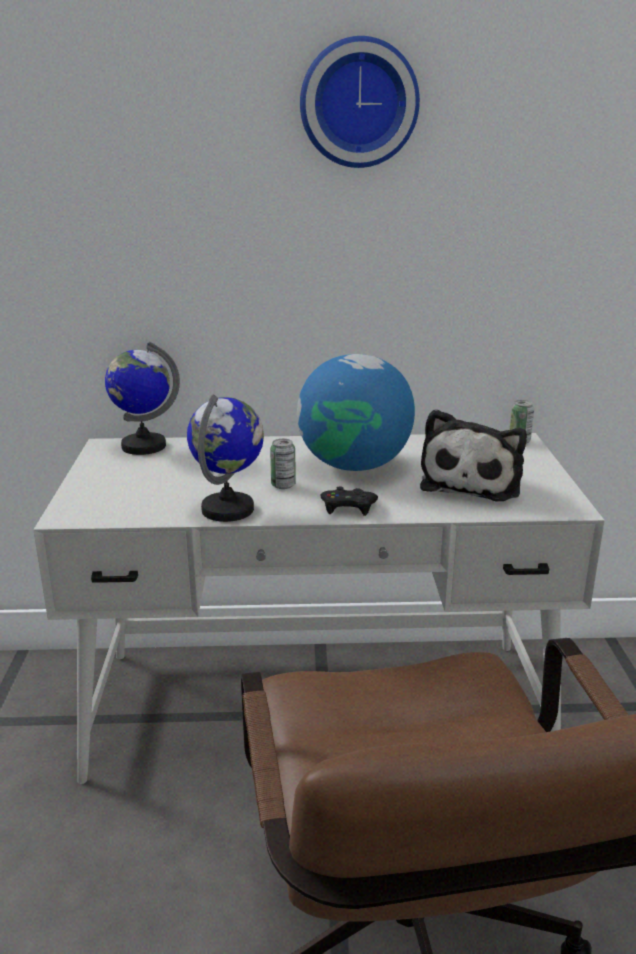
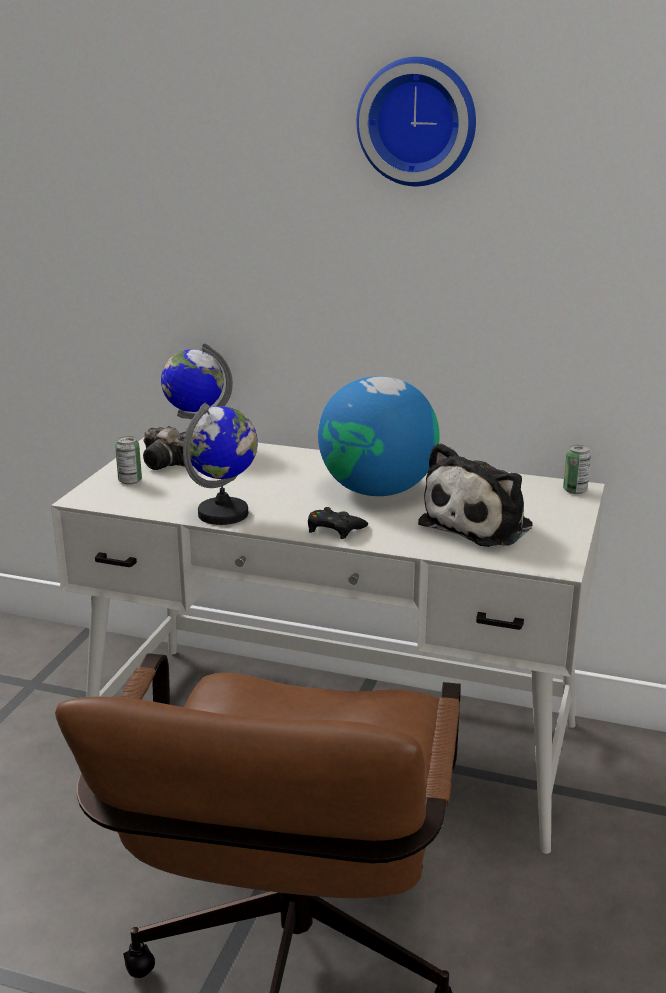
camera: 20 degrees right, 0 degrees up
(130, 469) = (167, 463): none -> camera
(283, 485) = (292, 499): can -> can (130, 481)

